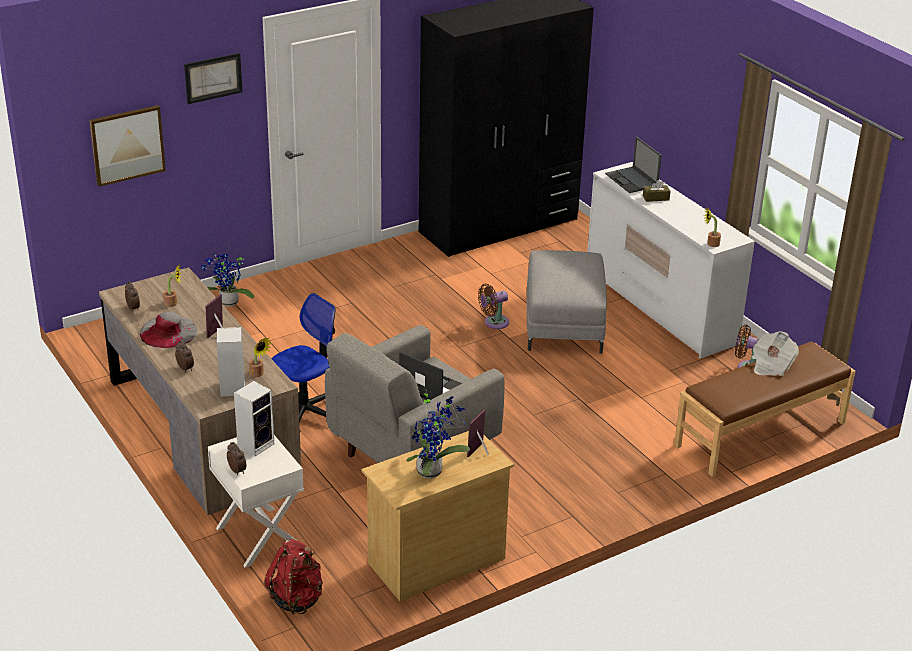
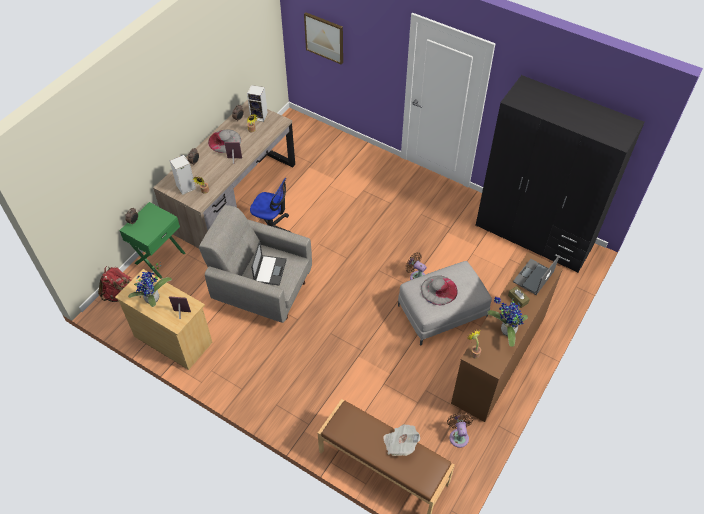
camera: 65 degrees right, 20 degrees up
(213, 78) = (376, 30): picture -> none
(227, 304) = (352, 153): potted plant -> potted plant (506, 330)
(256, 444) = (159, 219): speaker -> speaker (260, 116)
(258, 537) = (159, 257): white nightstand -> green nightstand
(566, 276) = (439, 290): none -> grey hat
(659, 307) = (499, 359): white dresser -> brown dresser

